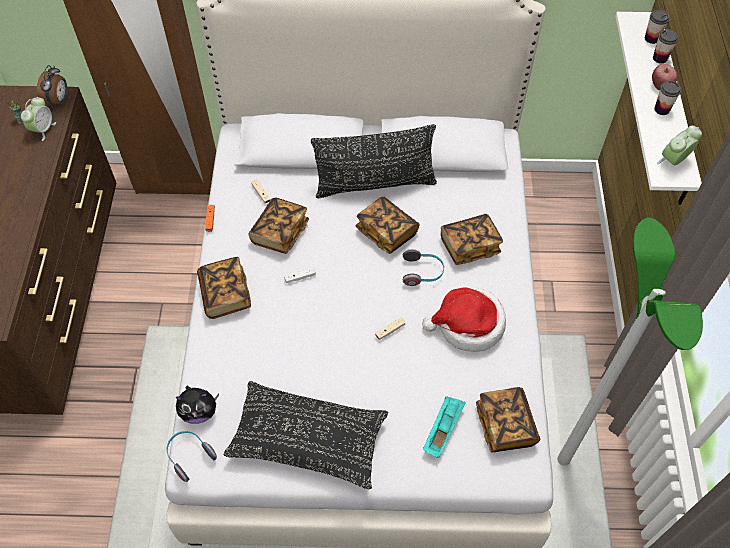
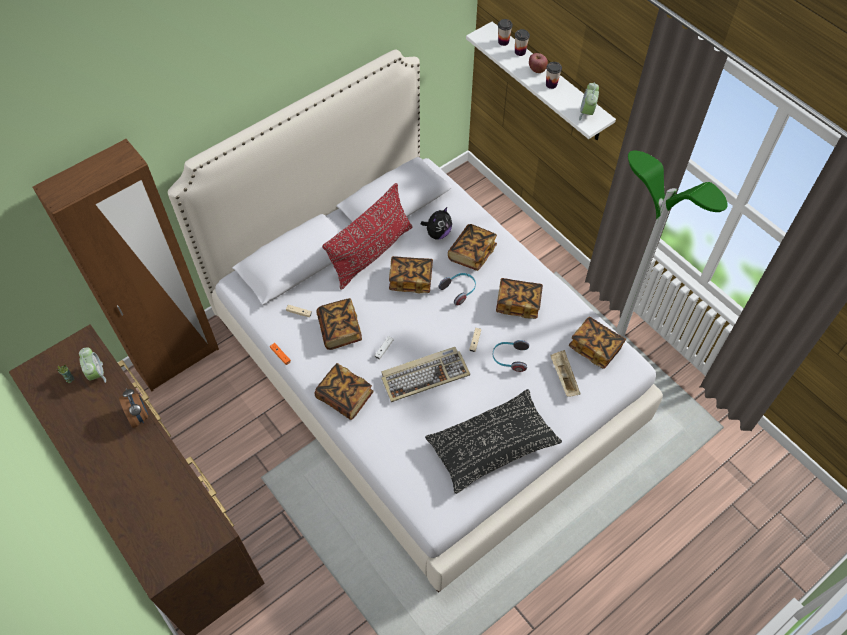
camera: 40 degrees left, 0 degrees up
(58, 100) = (85, 344): alarm clock -> alarm clock (139, 416)
(189, 456) = (428, 514): headphones -> headphones (509, 358)
(199, 411) = (405, 483): plush toy -> plush toy (437, 233)
(312, 327) = (425, 375): none -> keyboard
(375, 184) = (371, 253): black pillow -> red pillow
(443, 429) = (563, 377): turquoise tray -> beige tray
(468, 325) = (518, 304): hat -> book

